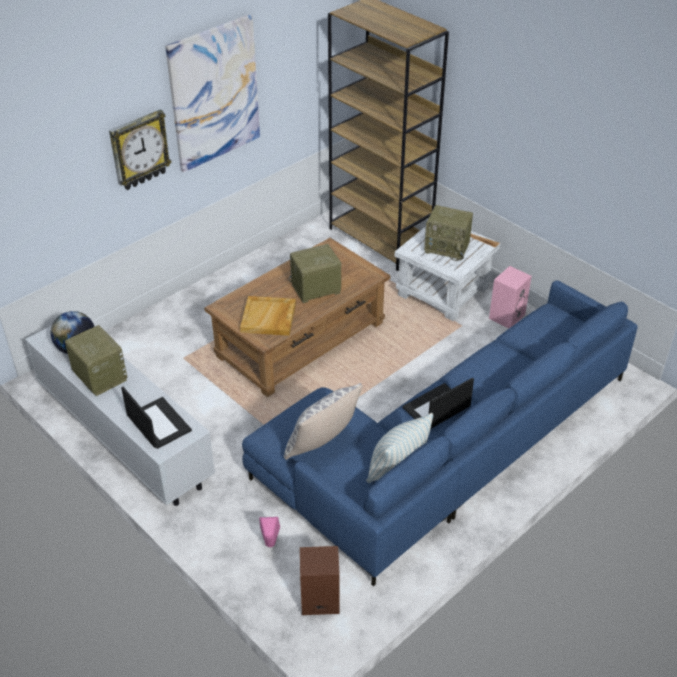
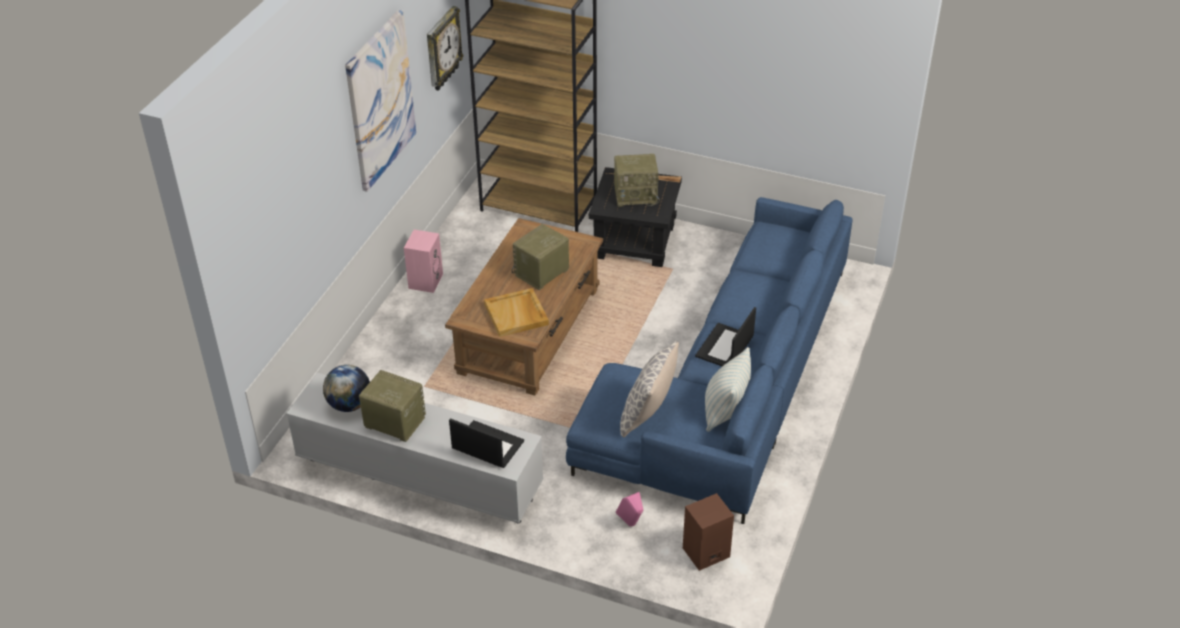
camera: 25 degrees left, 0 degrees up
(139, 150) = (333, 180): wall clock -> wall clock (442, 49)
(444, 291) = (635, 241): white side table -> black side table
(506, 316) = (707, 246): pink speaker -> pink speaker (425, 280)

